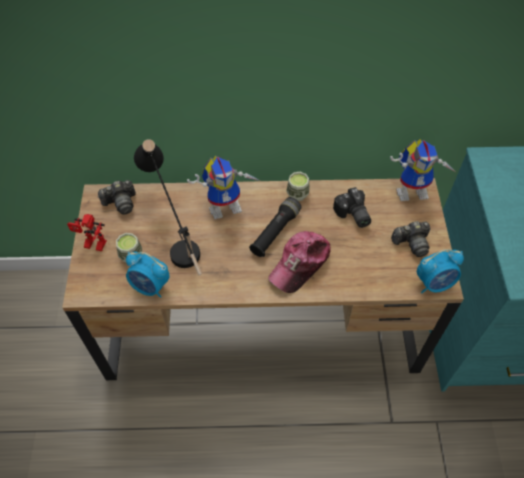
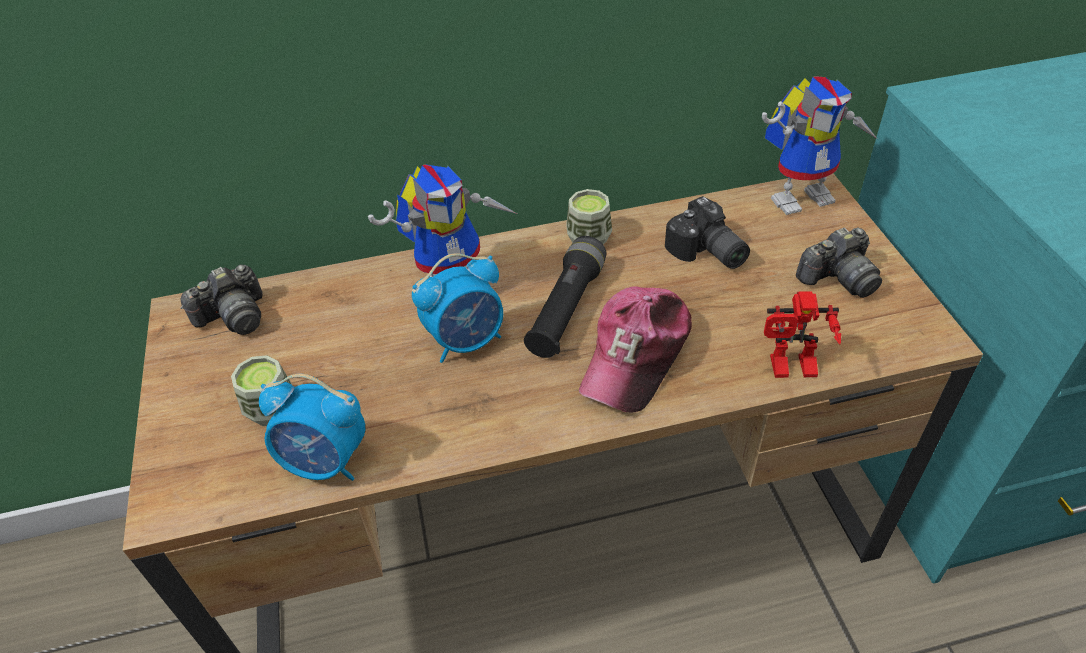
camera: 10 degrees left, 10 degrees down
(92, 246) = (182, 408): toy robot -> toy robot (790, 371)
(177, 238) = (366, 358): black table lamp -> none
(434, 283) = (914, 338): alarm clock -> alarm clock (467, 341)

